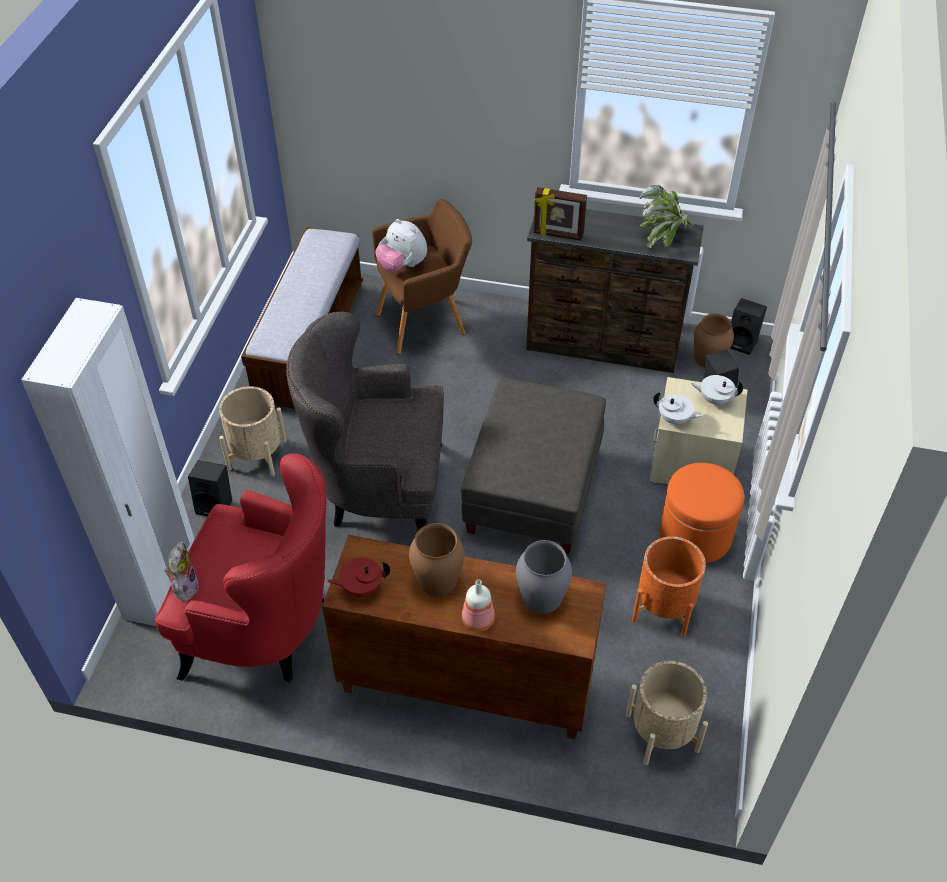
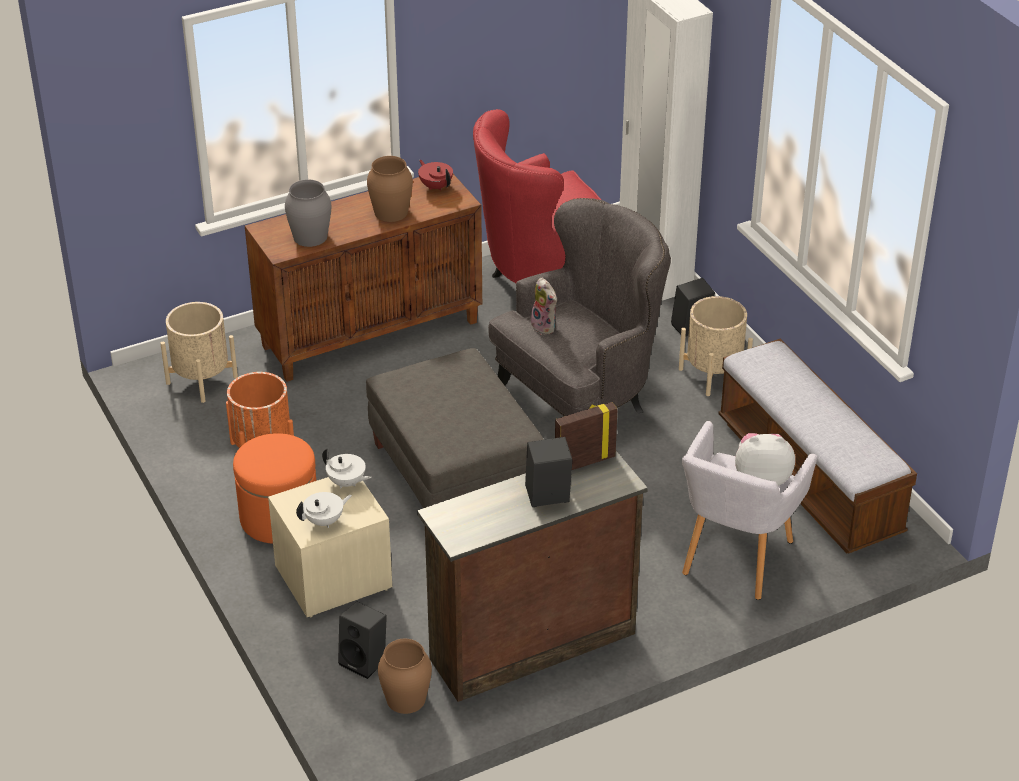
camera: 140 degrees right, 10 degrees down
(184, 586) = (577, 186): plush toy -> plush toy (545, 326)
(361, 587) = (436, 186): red teapot -> red teapot turned 75 degrees counterclockwise
(425, 323) = (734, 561): brown armchair -> grey armchair
(478, 621) = (339, 207): bottle -> none
(663, 236) = (478, 519): potted plant -> none
(674, 419) = (347, 483): white teapot -> white teapot turned 135 degrees counterclockwise
(742, 342) = (383, 742): black speaker -> black speaker (547, 498)

